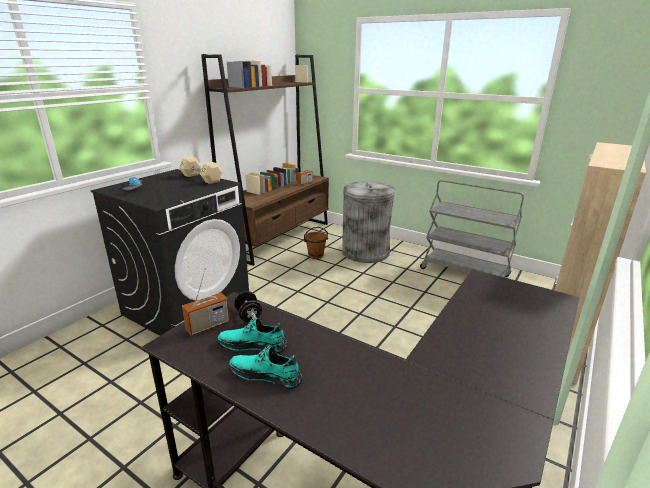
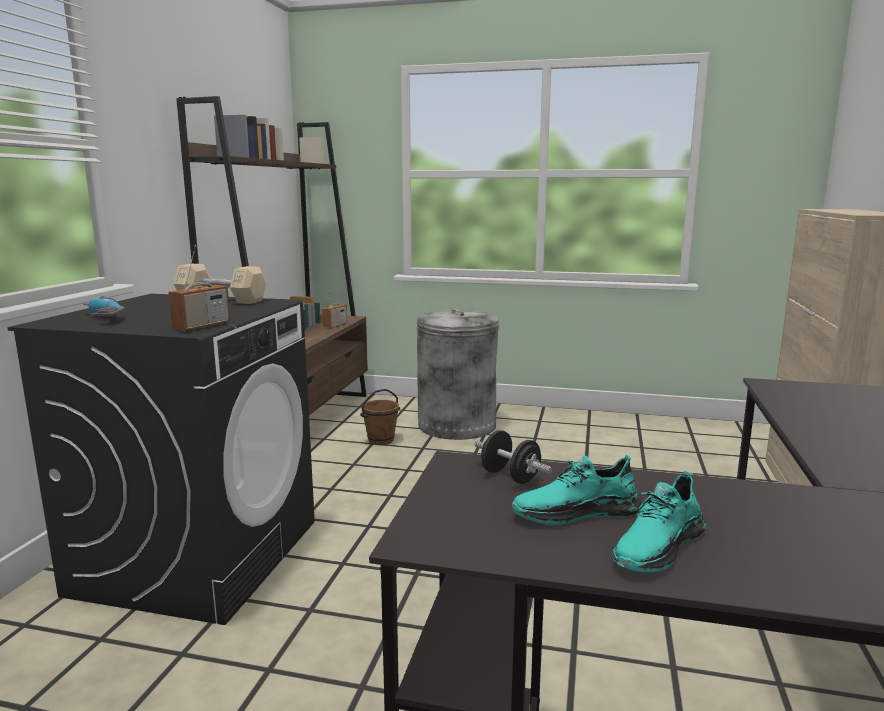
camera: 20 degrees left, 10 degrees down
(208, 326) = (459, 502): radio -> radio (202, 326)
(266, 374) = (657, 547): turquoise shoe -> turquoise shoe turned 45 degrees counterclockwise
(465, 272) = (618, 431): grey cart -> none

